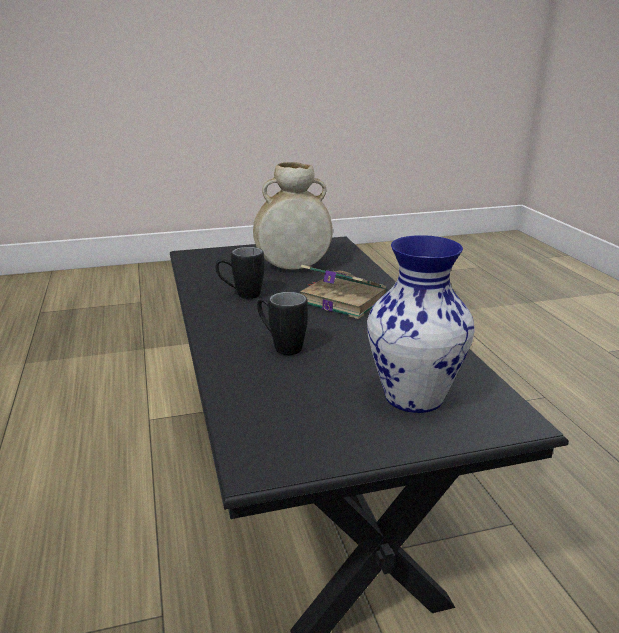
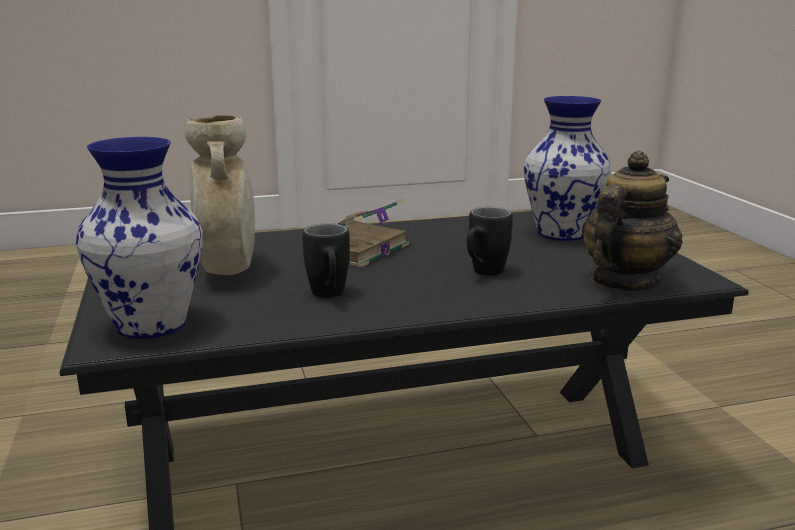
camera: 90 degrees left, 5 degrees down
(208, 259) = (150, 326): none -> vase
(250, 413) = (623, 282): none -> teapot

